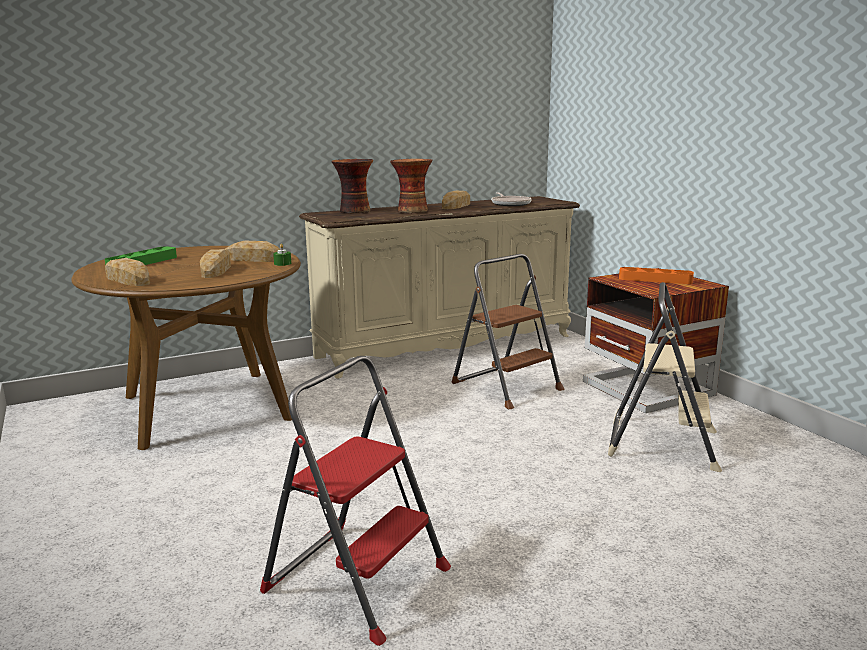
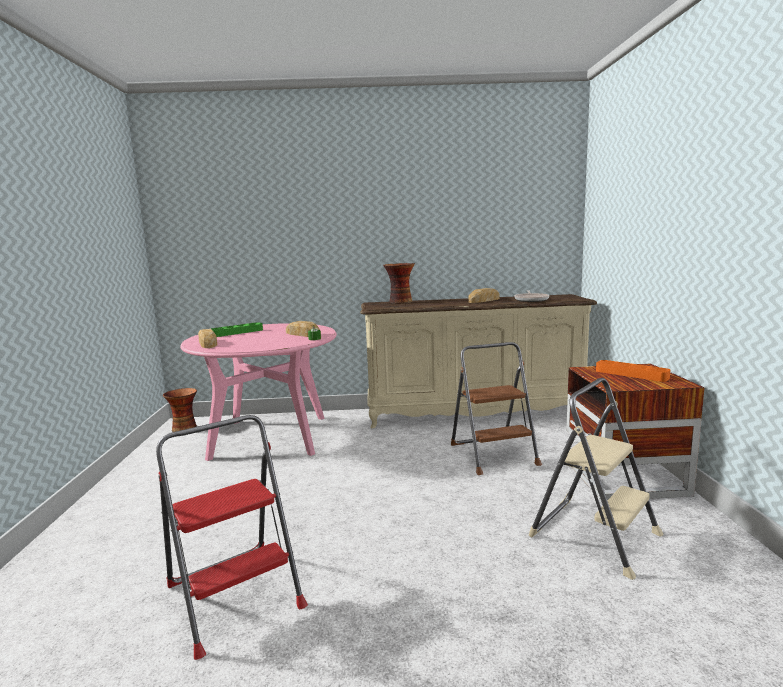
camera: 25 degrees right, 5 degrees down
(206, 407) = (270, 437): brown dining table -> pink dining table
(216, 270) = (267, 340): bread -> none
(411, 211) = (441, 303): vase -> vase (184, 428)

